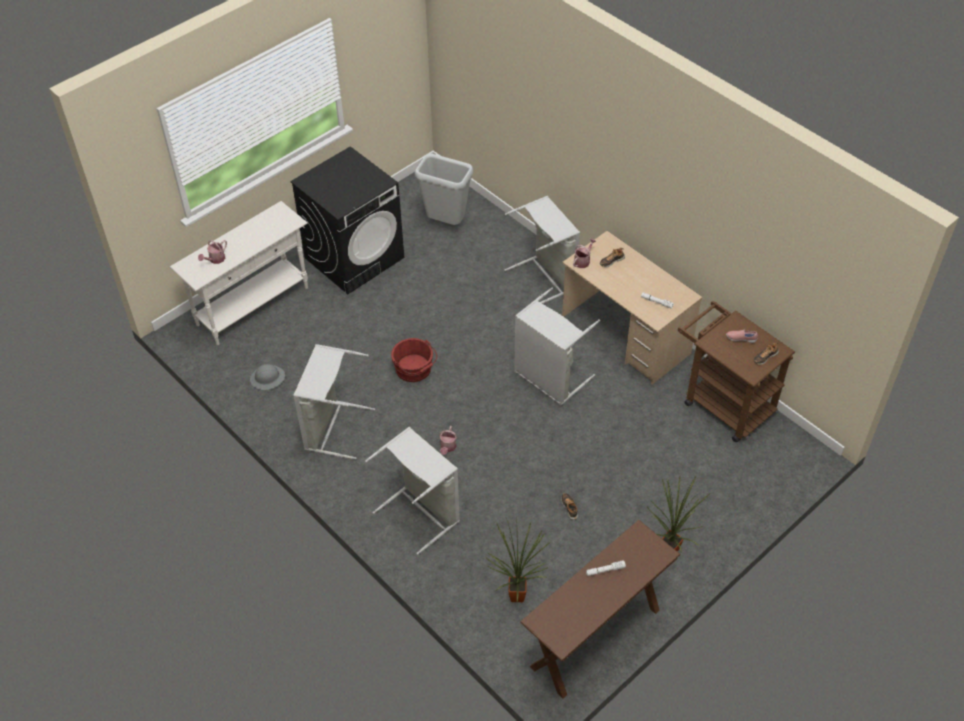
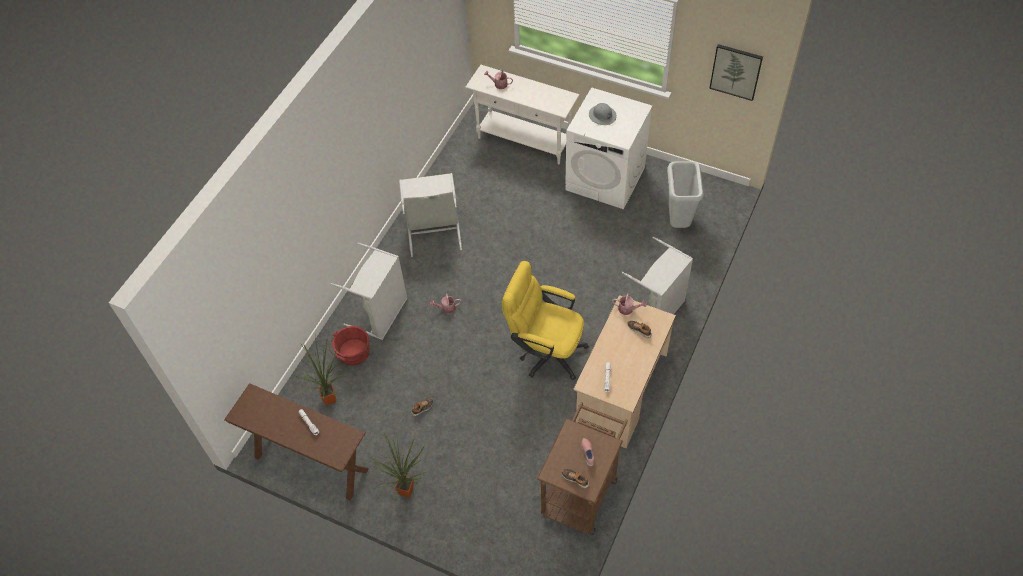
camera: 70 degrees right, 5 degrees up
(267, 378) = (461, 178): grey hard hat -> grey hard hat (602, 116)
(354, 257) = (605, 179): black washing machine -> white washing machine
(396, 48) = (736, 71): none -> picture
(414, 369) = (511, 260): red bucket -> red bucket (352, 353)
(548, 379) = (545, 351): grey laundry basket -> yellow office chair

